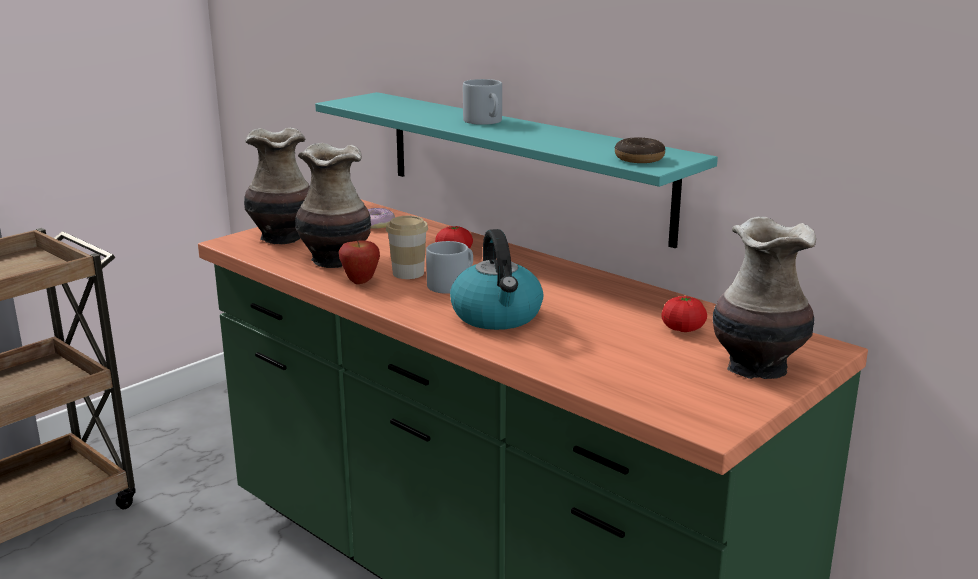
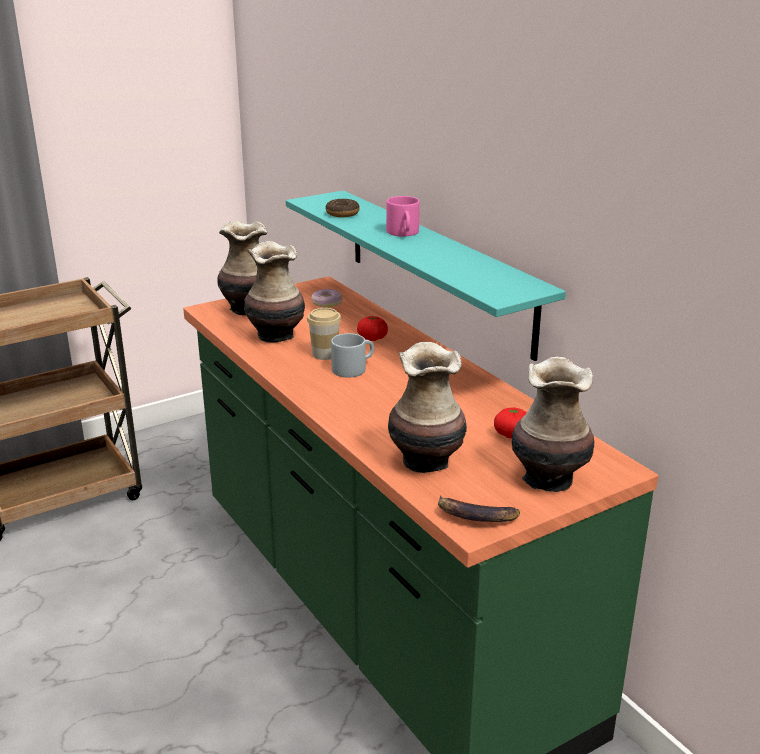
camera: 15 degrees right, 5 degrees up
(360, 282) = (283, 358): apple -> none
(486, 121) = (404, 233): grey mug -> pink mug
(497, 316) = (370, 403): kettle -> none
(606, 365) = (426, 460): none -> vase
(639, 158) = (495, 287): donut -> donut (342, 213)
(704, 415) = (475, 516): none -> banana

